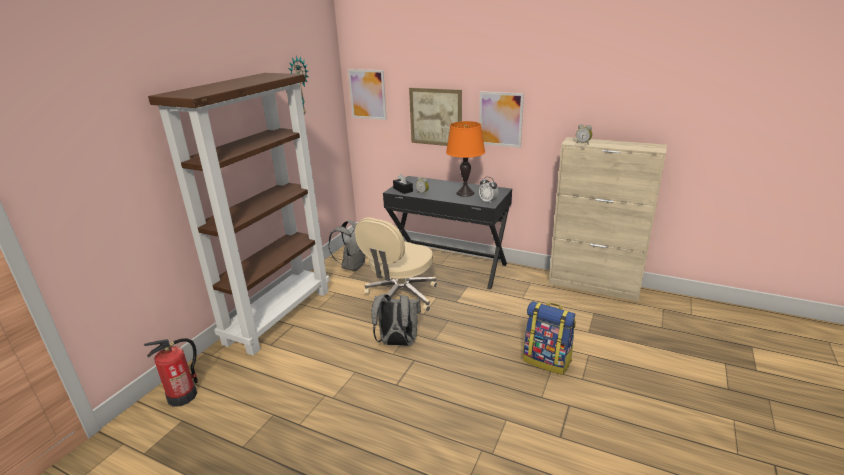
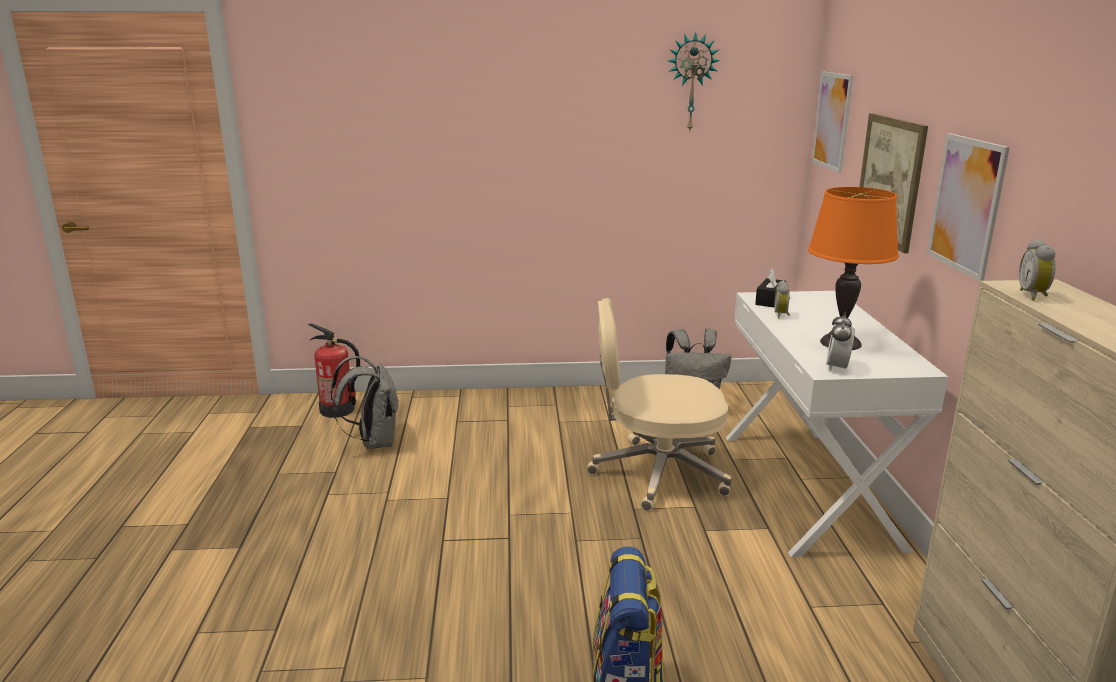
camera: 60 degrees right, 5 degrees down
(279, 315) = (519, 403): brown bookcase -> none
(397, 343) = (537, 509): grey backpack -> grey backpack (374, 442)
(448, 265) = (809, 488): black desk -> white desk

